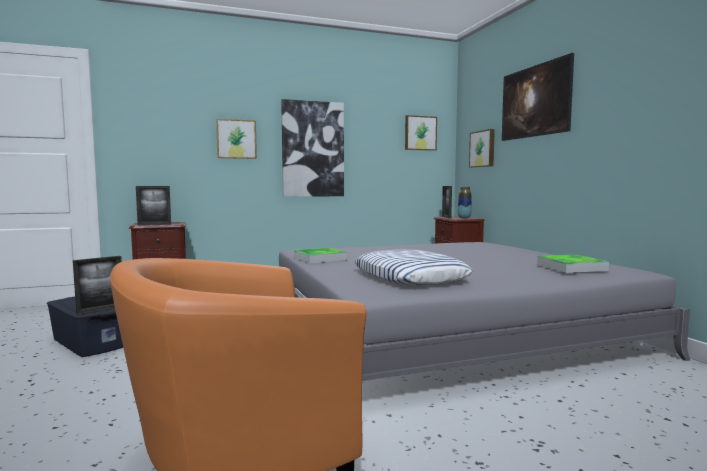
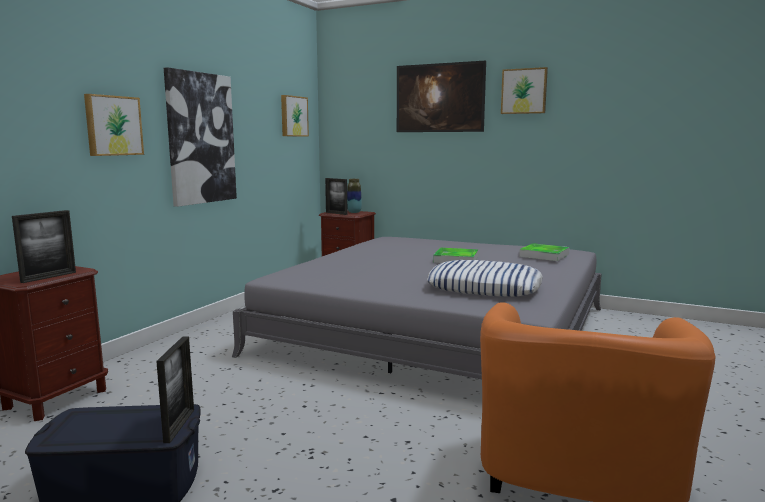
camera: 45 degrees left, 5 degrees up
(319, 259) = (342, 285): tray -> tray (456, 259)
(483, 149) = (366, 138): picture -> picture (524, 91)

